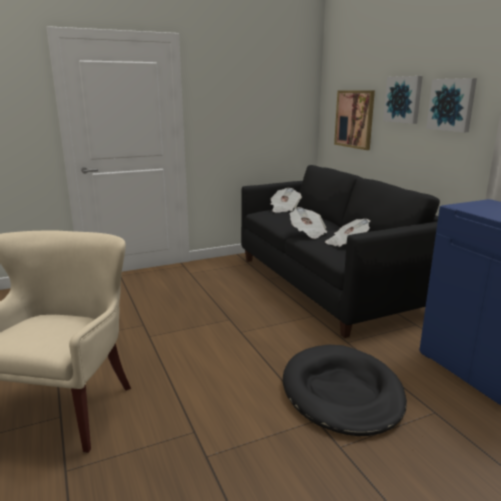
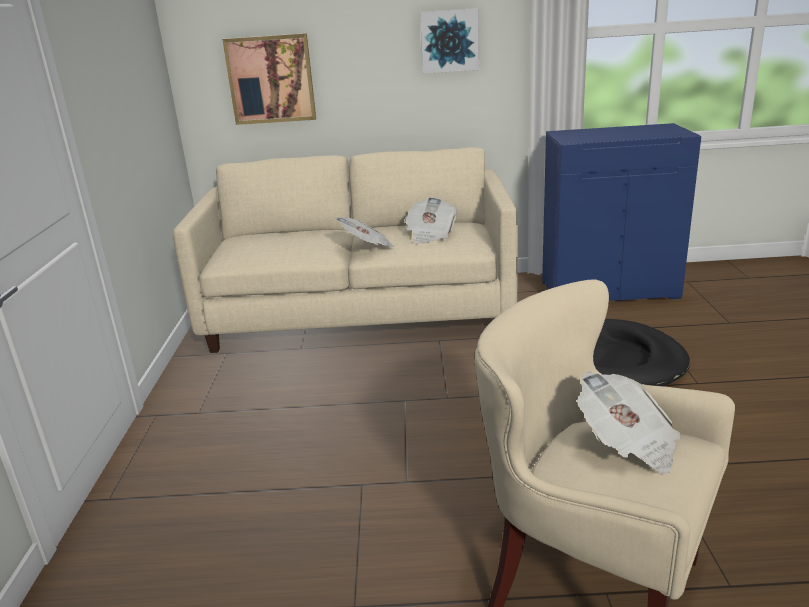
camera: 65 degrees left, 5 degrees up
(284, 209) = (241, 242): newspaper -> newspaper (628, 443)
(328, 283) = (360, 312): black sofa -> beige sofa
(403, 99) = (368, 41): picture -> none

